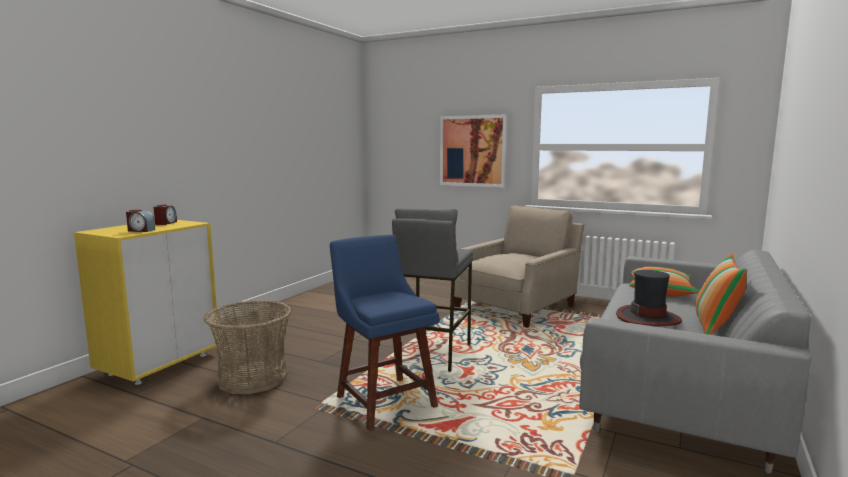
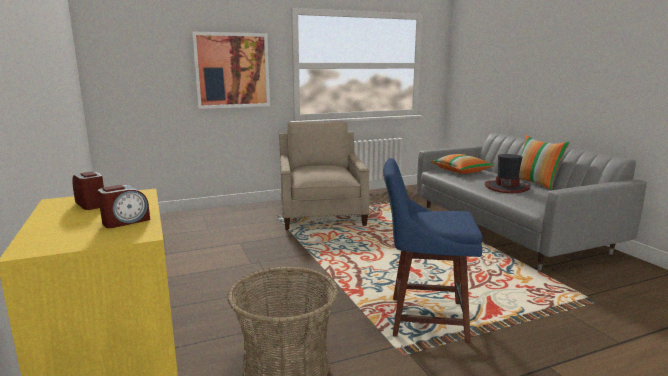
camera: 50 degrees left, 5 degrees up
(432, 354) = (362, 270): grey stool -> none

